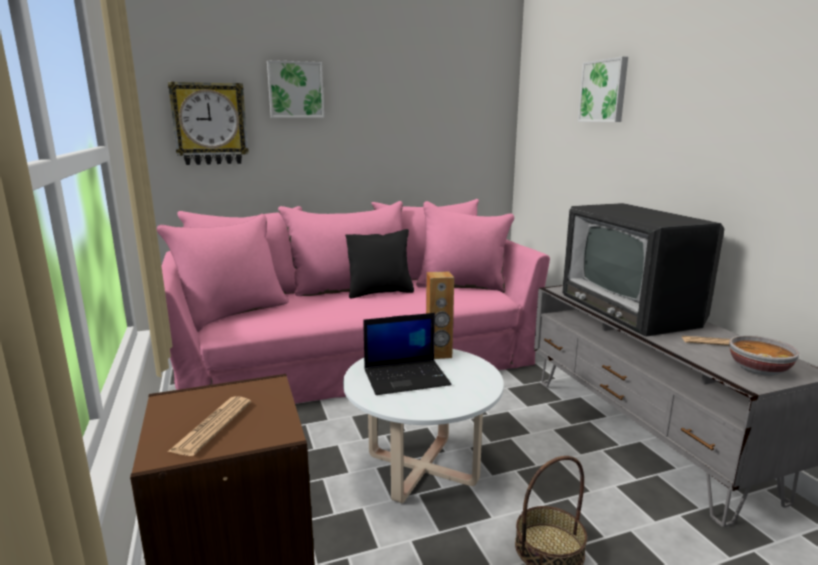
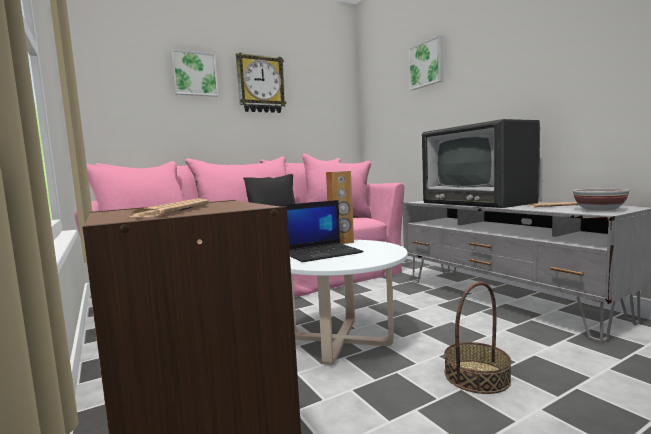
camera: 10 degrees left, 10 degrees down
(210, 124) = (123, 97): wall clock -> wall clock (260, 84)

